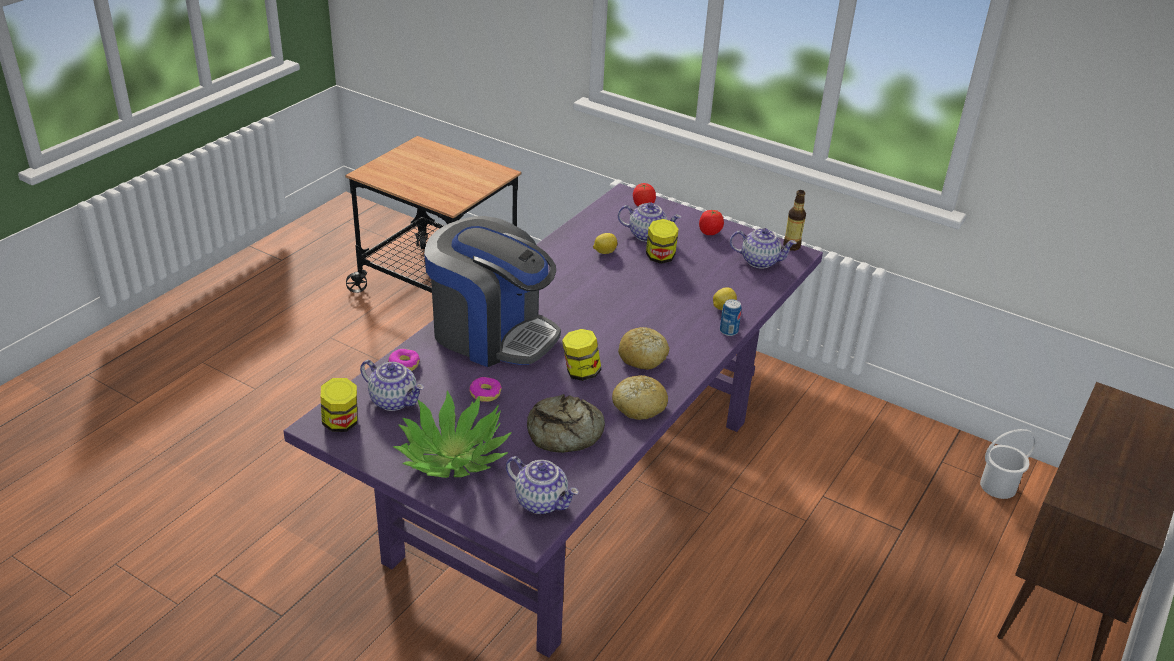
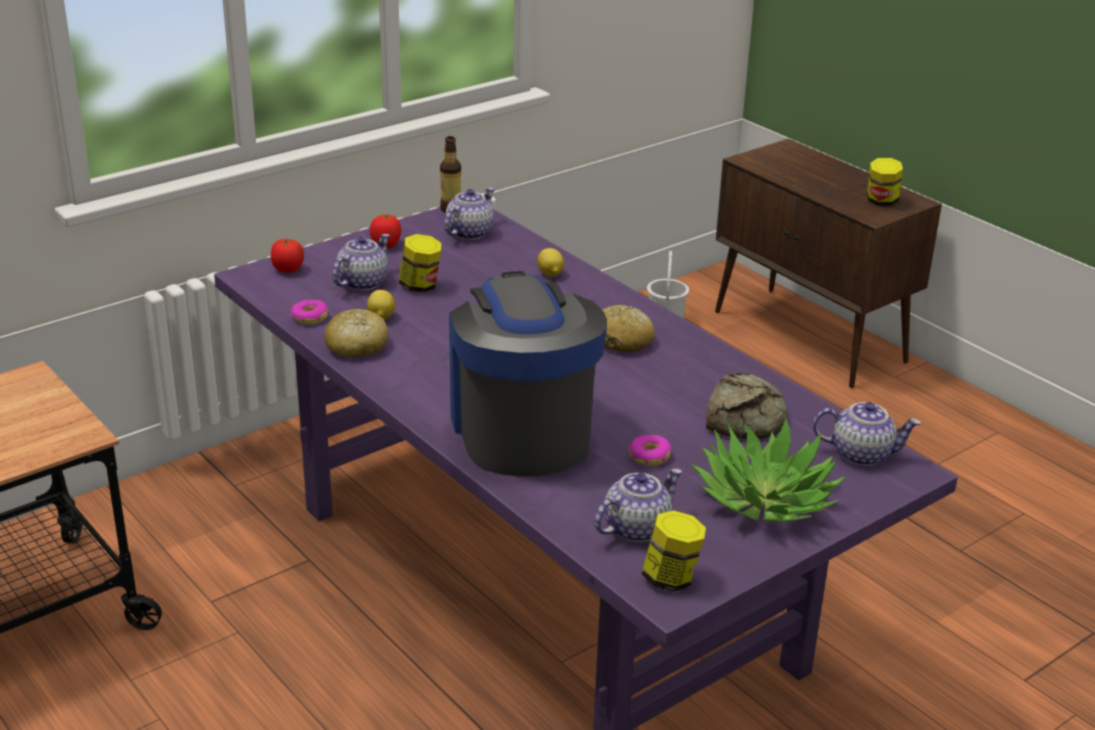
camera: 70 degrees left, 5 degrees down
(404, 364) = (558, 508): donut -> donut (309, 317)
(492, 334) = (521, 430): coffee machine -> coffee machine turned 60 degrees counterclockwise
(542, 501) = (862, 453): teapot -> teapot turned 45 degrees clockwise
(581, 372) = (634, 384): jar -> jar (881, 201)
(638, 406) = (712, 362): bread -> bread (356, 346)
(728, 331) = (597, 282): can -> none

